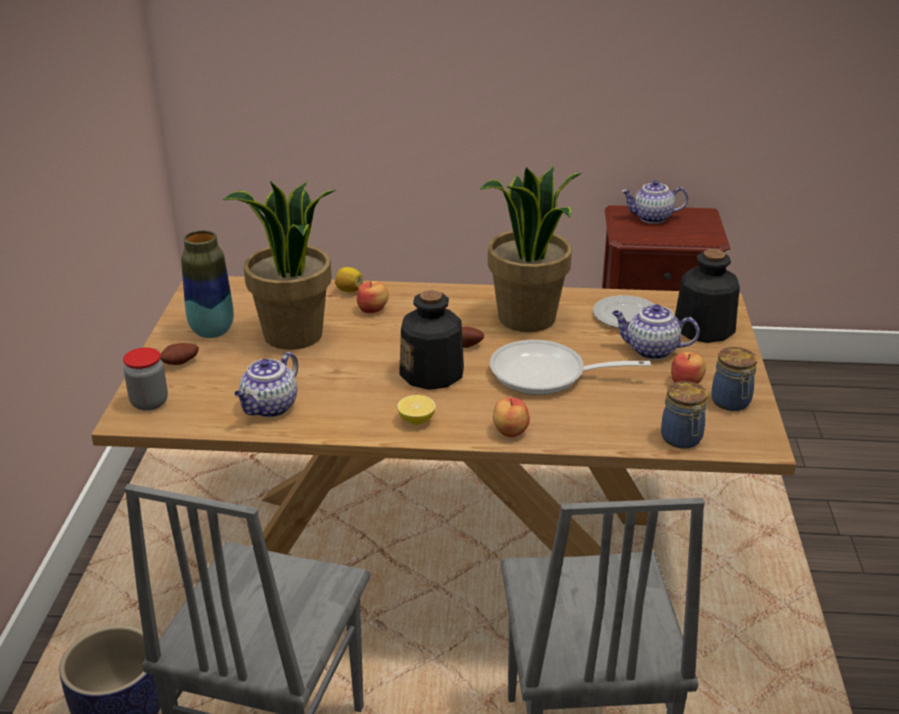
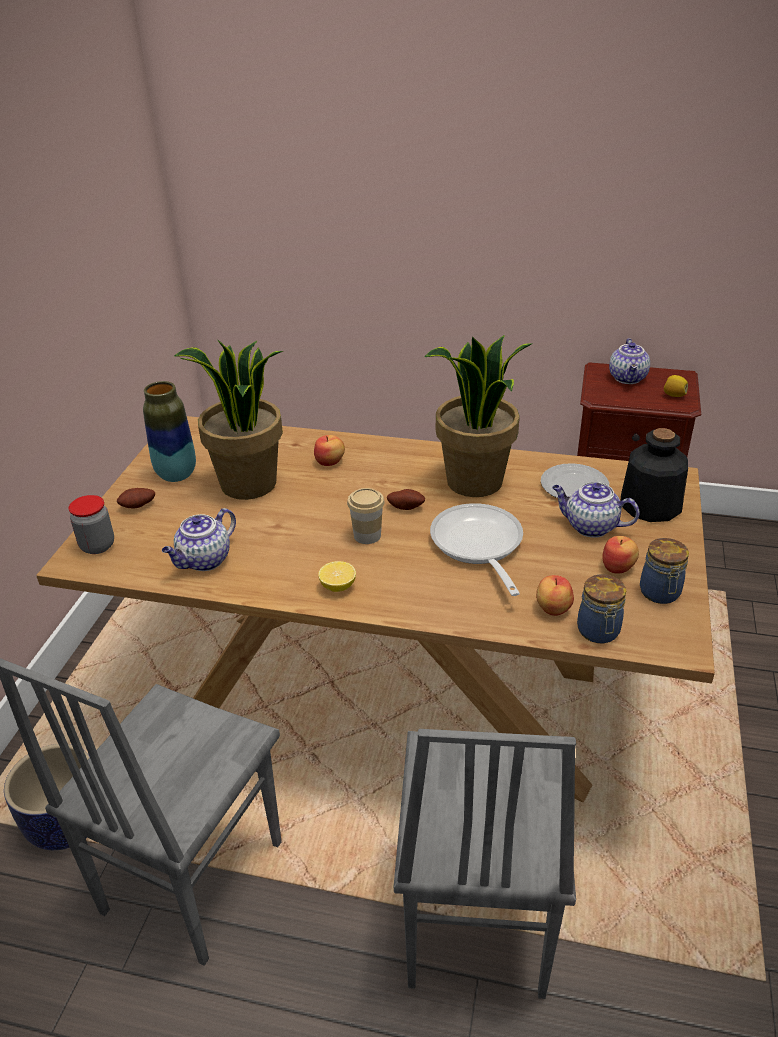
camera: 10 degrees right, 5 degrees up
(349, 290) = (313, 440): lemon -> lemon (674, 395)
(432, 373) = (367, 535): bottle -> cup
(509, 431) = (425, 607): apple -> apple (552, 608)
(546, 375) = (478, 546): frying pan -> frying pan turned 60 degrees clockwise
(652, 218) = (628, 378): teapot -> teapot turned 90 degrees counterclockwise

